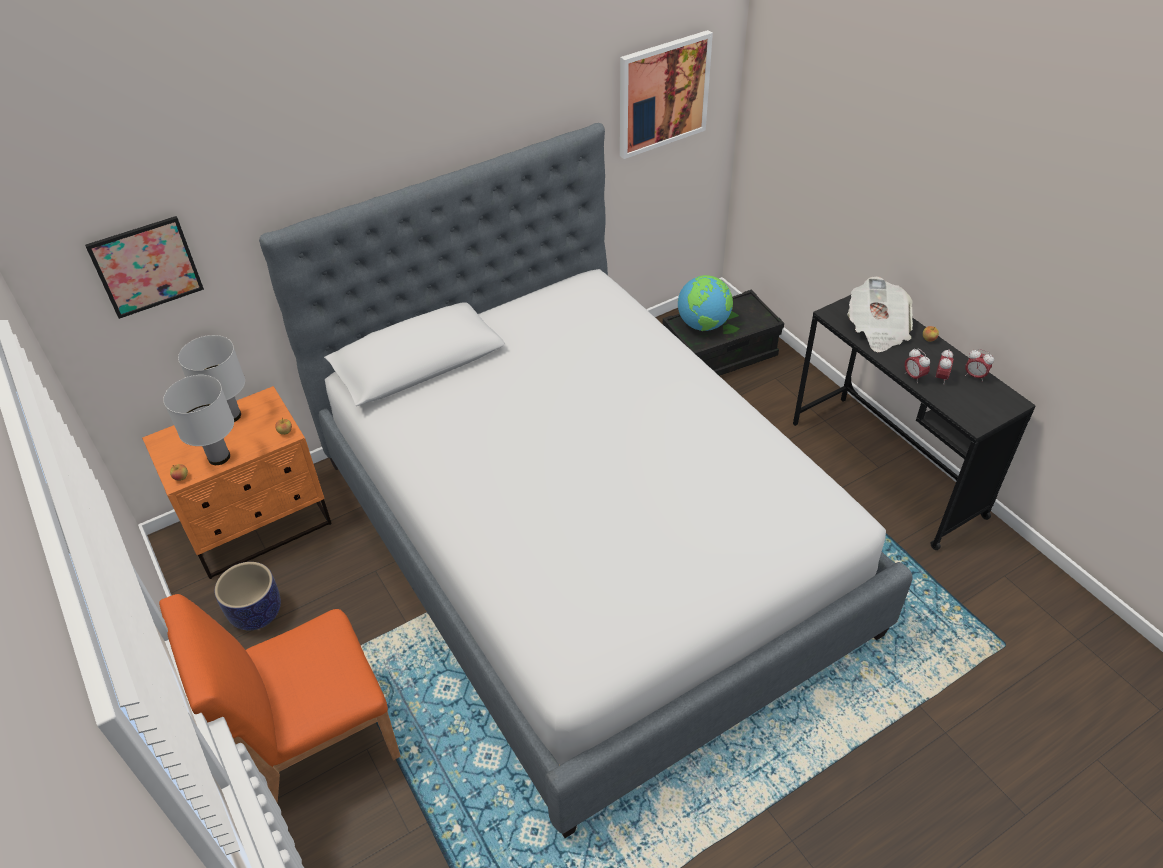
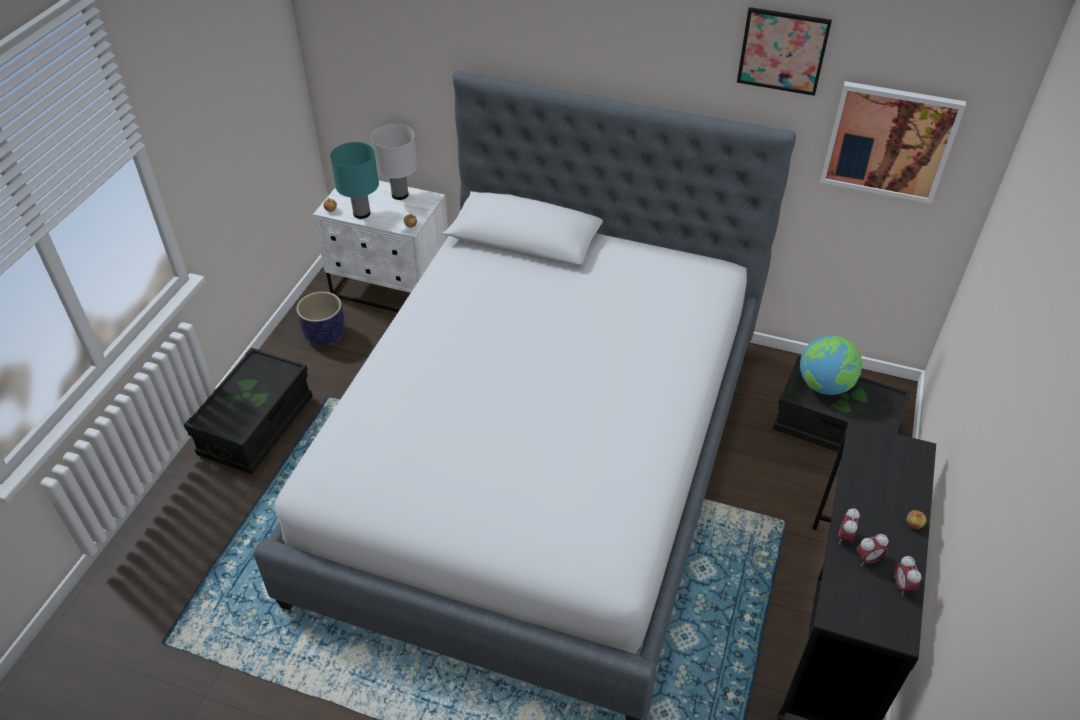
camera: 50 degrees right, 0 degrees up
(146, 267) = (379, 52): picture -> picture (782, 51)
(218, 457) = (361, 213): white table lamp -> turquoise table lamp
(260, 525) = (391, 288): orange nightstand -> white nightstand
(313, 740) = (257, 426): orange chair -> black storage box
(877, 330) = (879, 479): newspaper -> none

